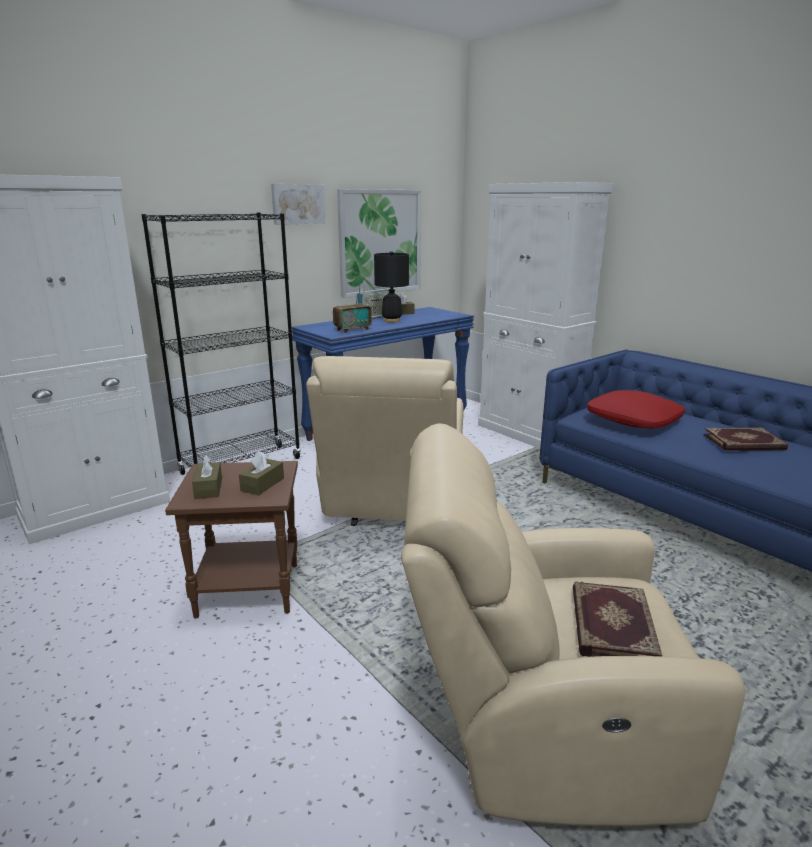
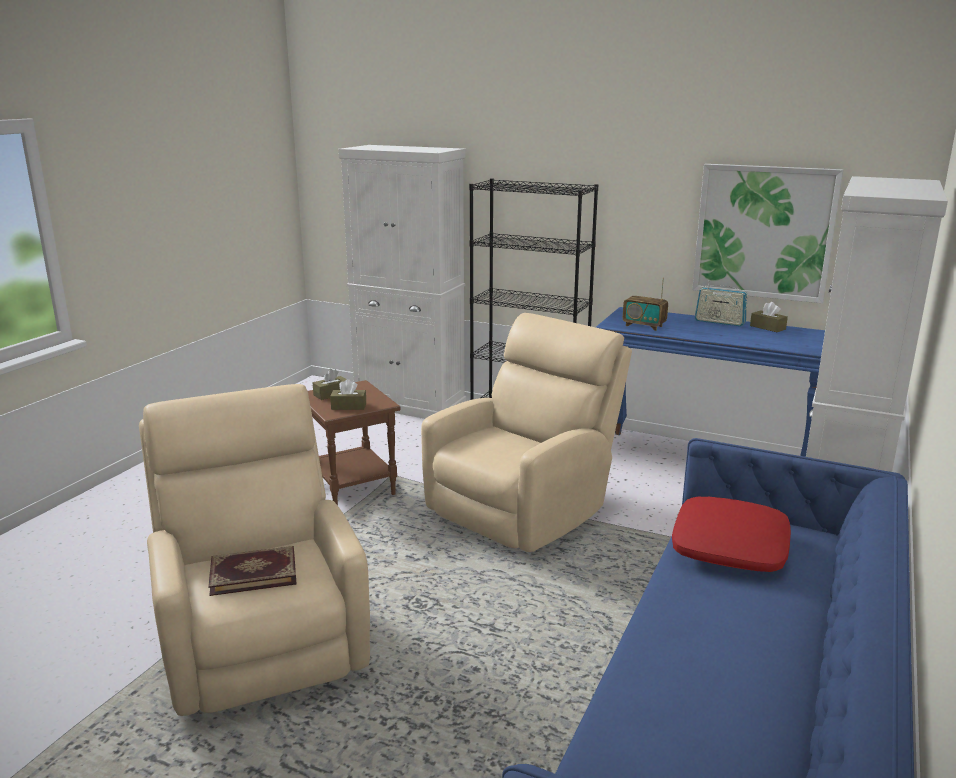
camera: 65 degrees right, 0 degrees up
(297, 204) = (650, 178): picture -> none
(392, 321) = (717, 331): black table lamp -> none
(393, 508) = (524, 509): beige armchair -> beige armchair turned 150 degrees clockwise
(744, 443) = (727, 632): book -> none

